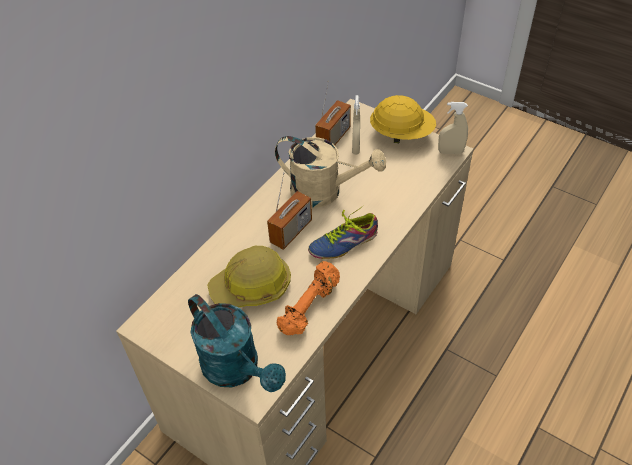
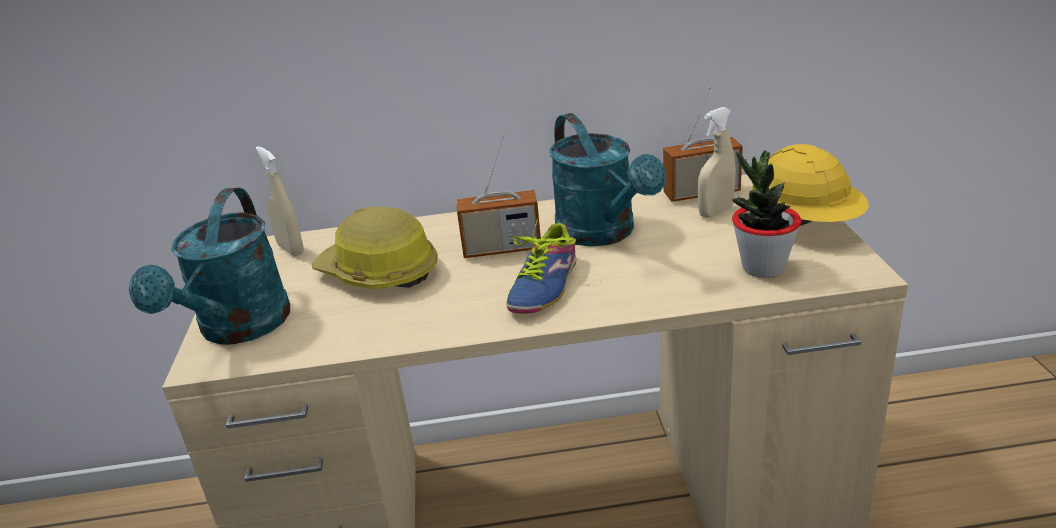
camera: 50 degrees right, 20 degrees down
(310, 307) = (395, 323): orange dumbbell -> none
(325, 192) = (603, 234): beige watering can -> turquoise watering can
(342, 241) = (539, 286): shoe -> shoe turned 90 degrees counterclockwise
(416, 171) = (762, 268): none -> potted plant
(450, 152) = (857, 271): beige spray bottle -> beige spray bottle (291, 249)

